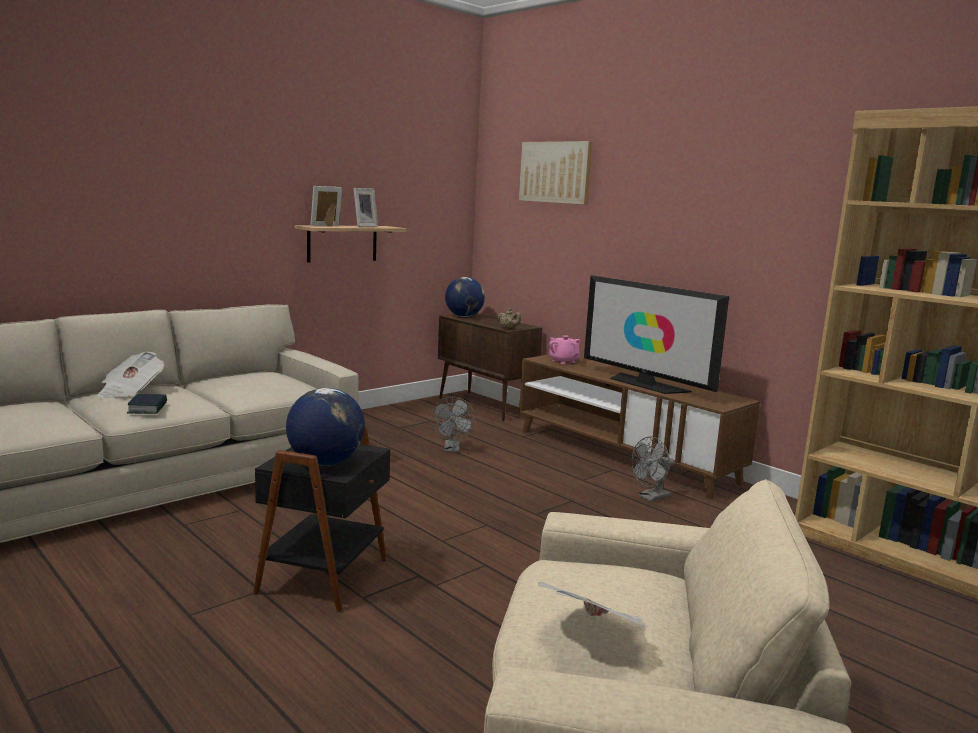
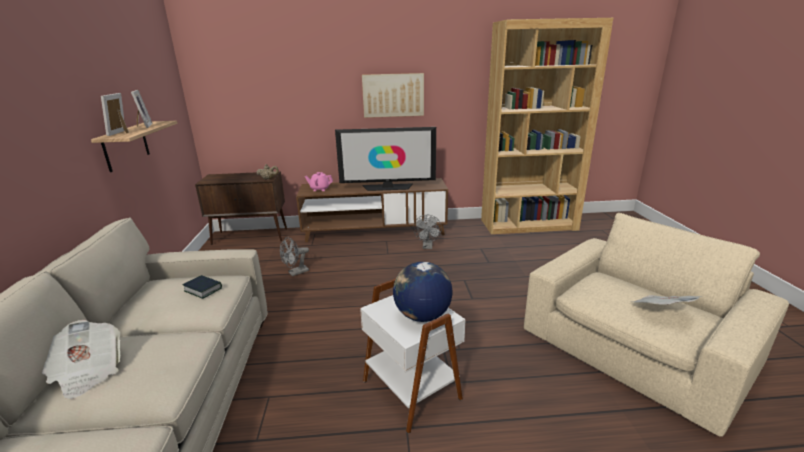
camera: 50 degrees left, 10 degrees up
(148, 408) = (161, 372): book -> book (203, 289)
(326, 576) = (412, 388): black side table -> white side table
(452, 449) = (295, 273): grey fan -> grey fan turned 105 degrees clockwise
(464, 316) = (213, 179): globe -> none
(555, 172) = (266, 59): picture -> picture (393, 95)

